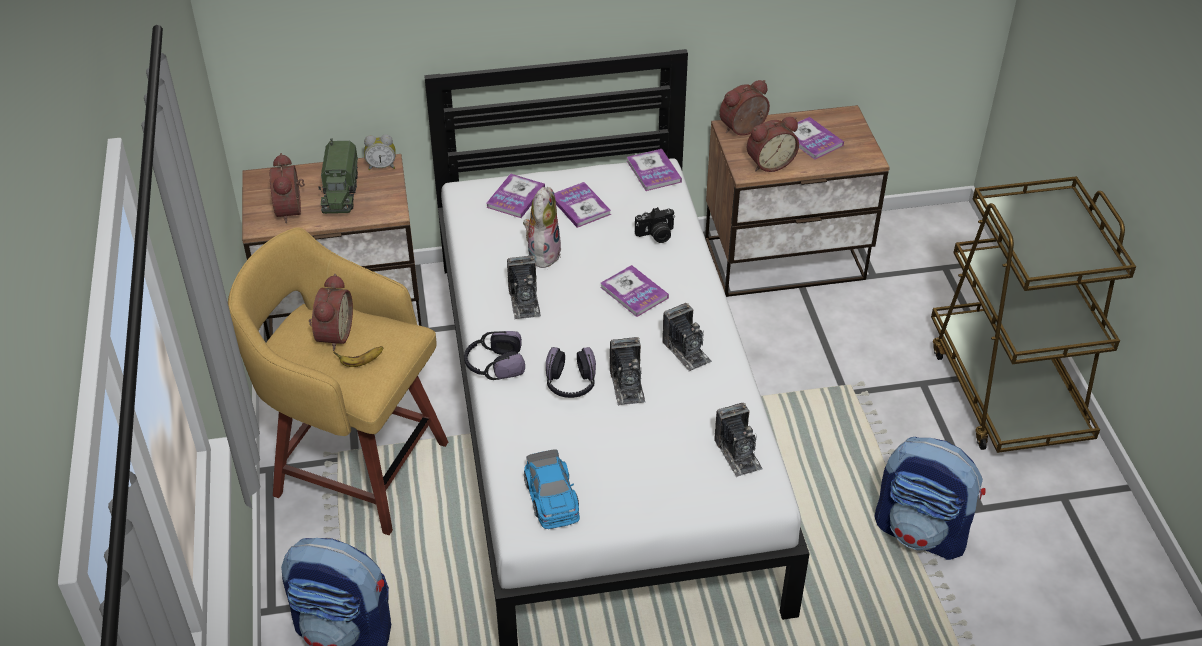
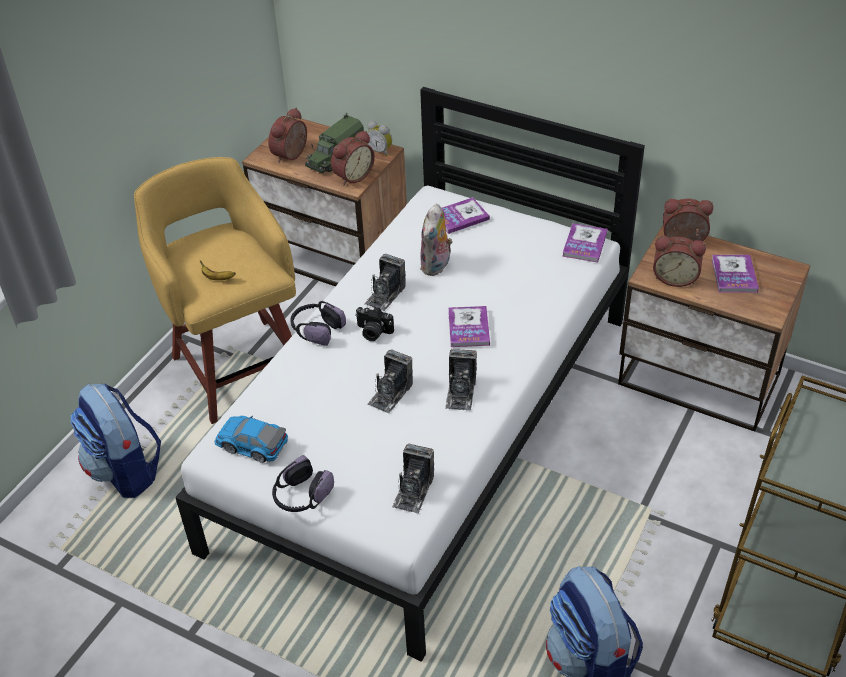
camera: 40 degrees right, 0 degrees up
(332, 334) = (220, 250): alarm clock -> alarm clock (352, 176)
(542, 253) = (436, 266): plush toy -> plush toy turned 150 degrees clockwise
(552, 498) = (251, 444): toy car -> toy car turned 90 degrees clockwise
(570, 384) = (352, 370): headphones -> headphones (301, 496)
(580, 206) = (500, 245): book -> none
(656, 235) = (532, 293): camera -> camera (373, 332)

